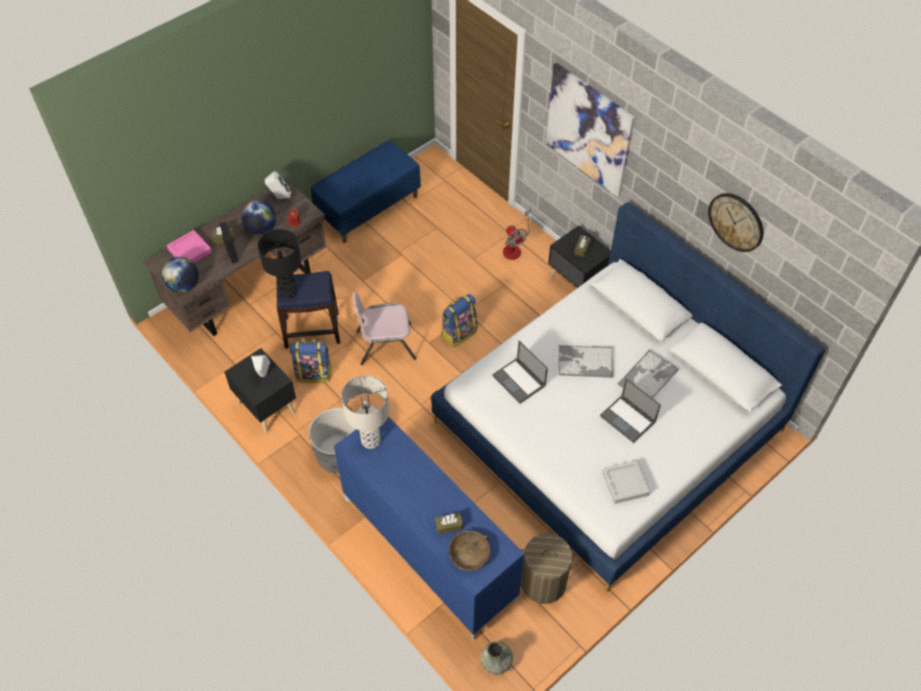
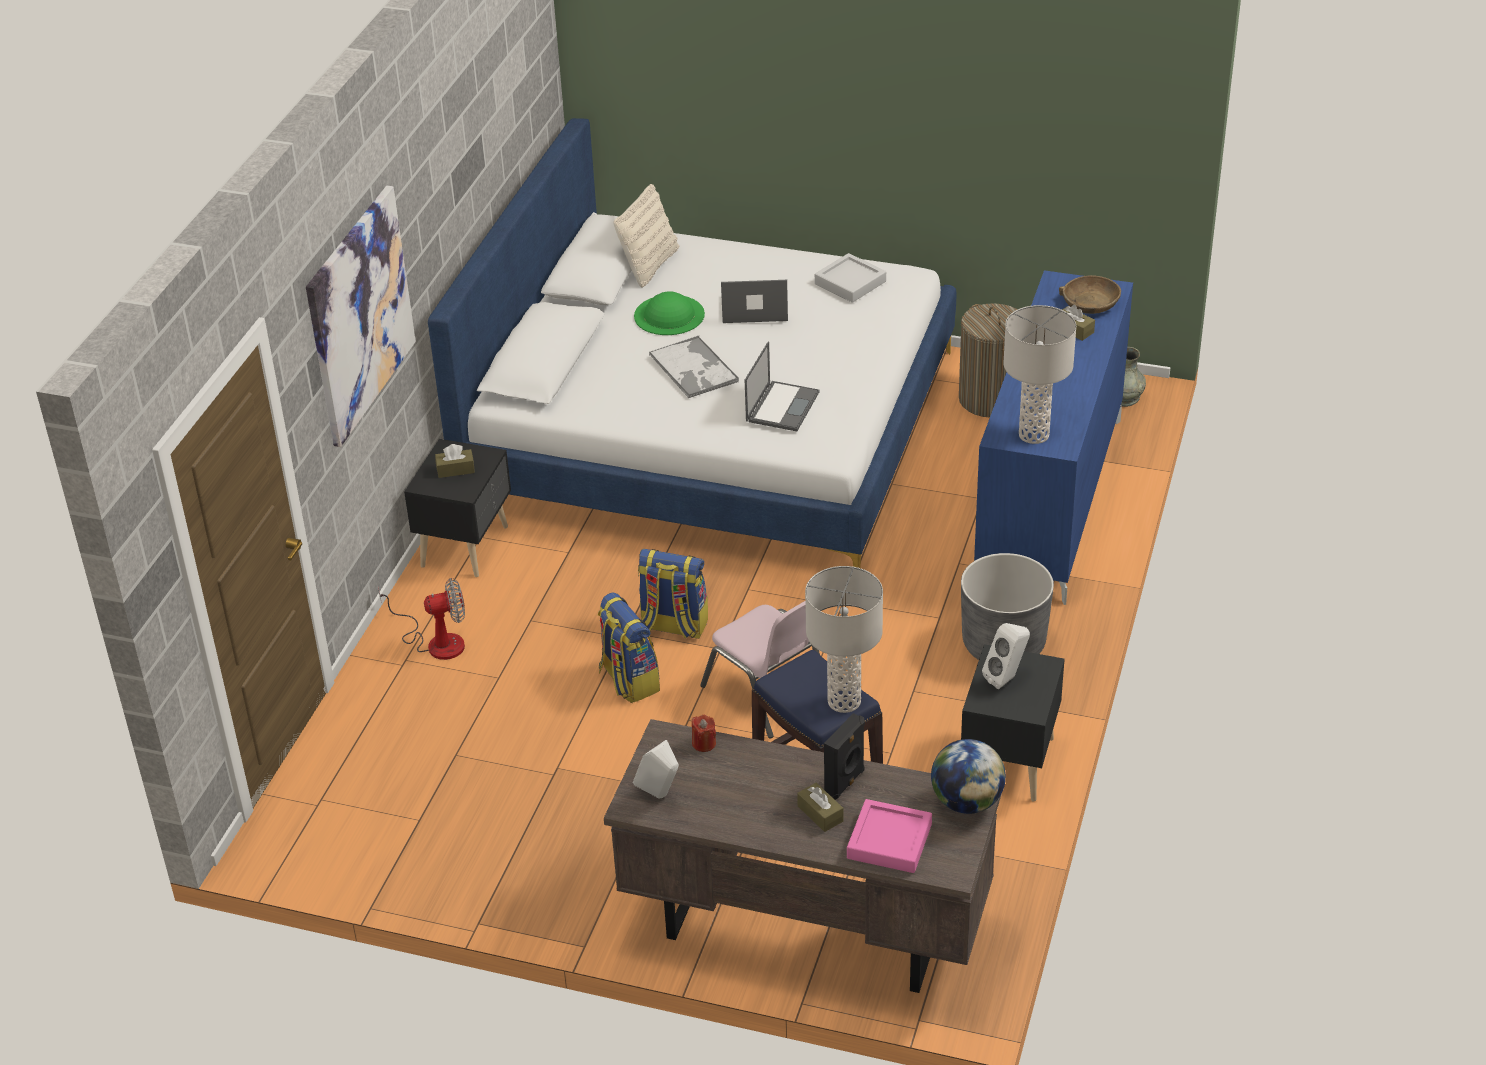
camera: 120 degrees left, 15 degrees down
(261, 228) = (754, 778): globe -> none
(288, 292) = (844, 701): black table lamp -> white table lamp
(314, 373) = (896, 745): backpack -> backpack (628, 680)
(368, 208) = (471, 870): blue bench -> none
(514, 247) = (436, 641): fan -> fan turned 45 degrees clockwise
(628, 419) = (753, 308): laptop -> laptop turned 105 degrees counterclockwise
(648, 377) = (669, 315): tray -> green hat
(710, 393) = (649, 266): none -> beige pillow
(736, 222) = (481, 128): wall clock -> none

